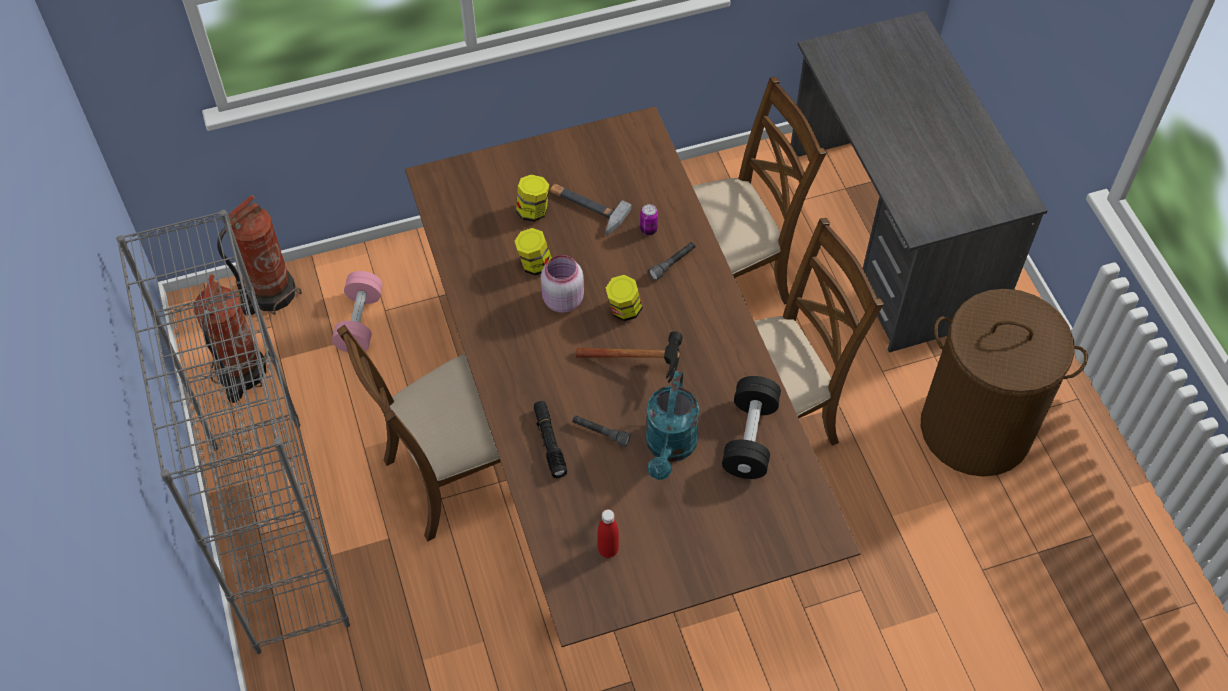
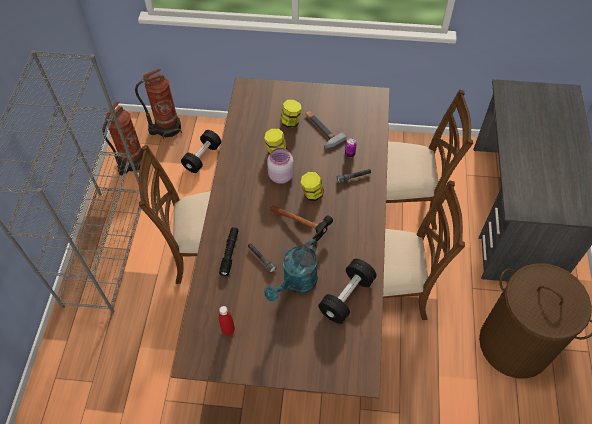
camera: 25 degrees right, 0 degrees up
(360, 322) = (202, 157): pink dumbbell -> black dumbbell

